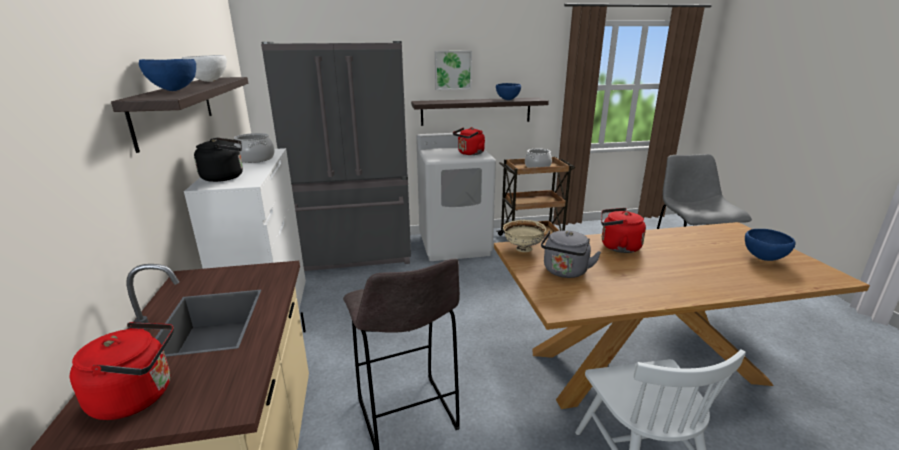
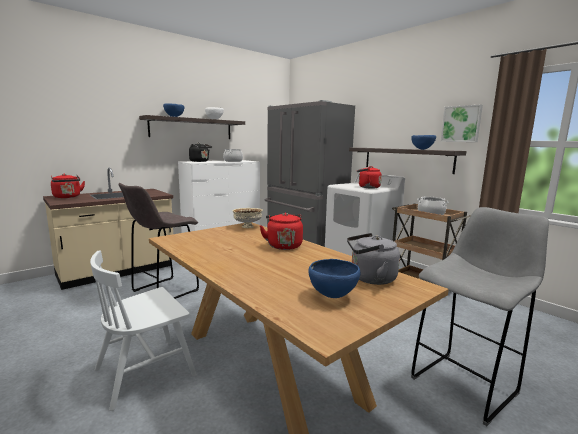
camera: 60 degrees right, 10 degrees down
(452, 70) = (391, 124): picture -> picture (461, 124)
(565, 272) = (220, 236): grey kettle -> grey kettle (370, 278)

